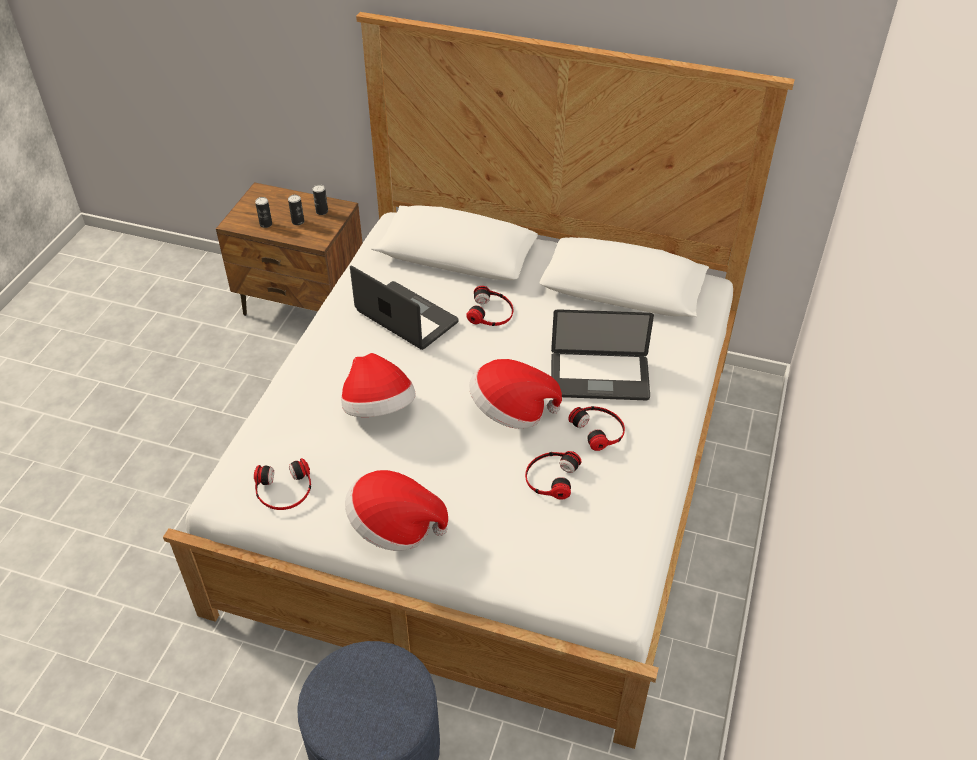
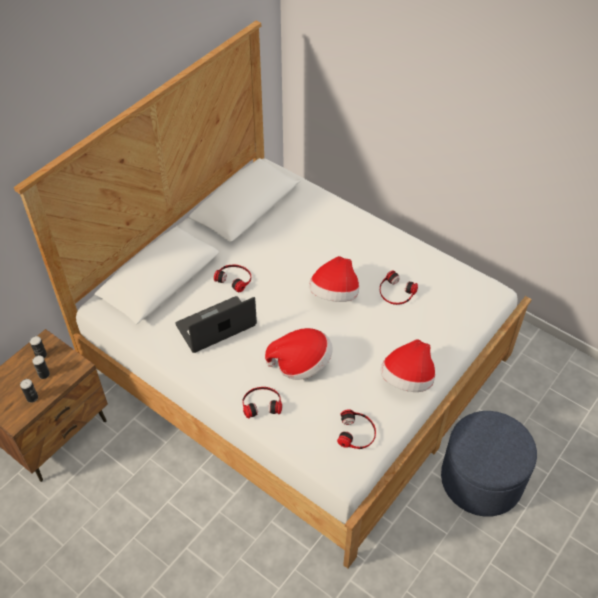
camera: 70 degrees left, 5 degrees up
(599, 378) = (324, 244): laptop -> none
(599, 429) = (367, 258): headphones -> headphones (261, 403)

